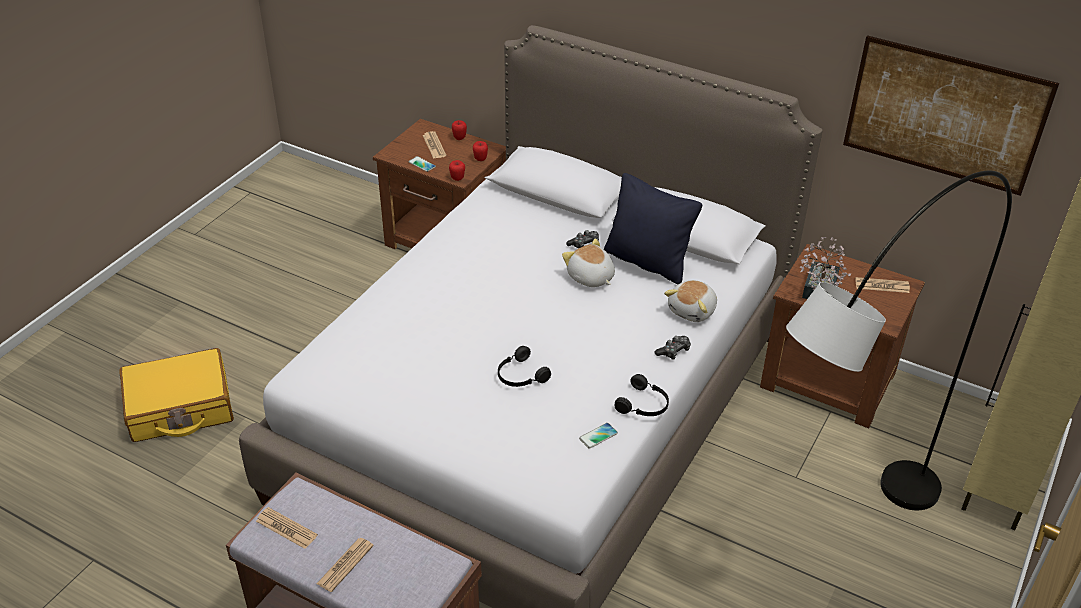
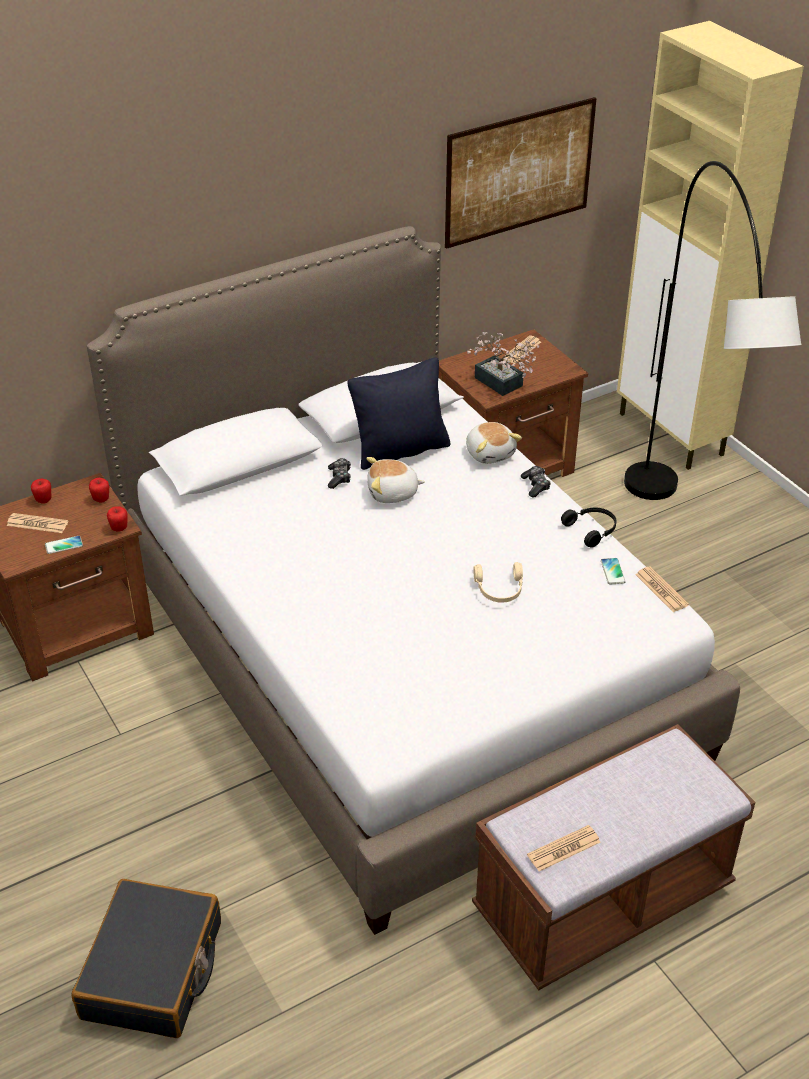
camera: 60 degrees left, 0 degrees up
(180, 407) = (153, 971): yellow suitcase -> black suitcase
(345, 565) = (638, 817): newspaper -> newspaper (661, 590)
(520, 376) = (499, 590): black headphones -> beige headphones

